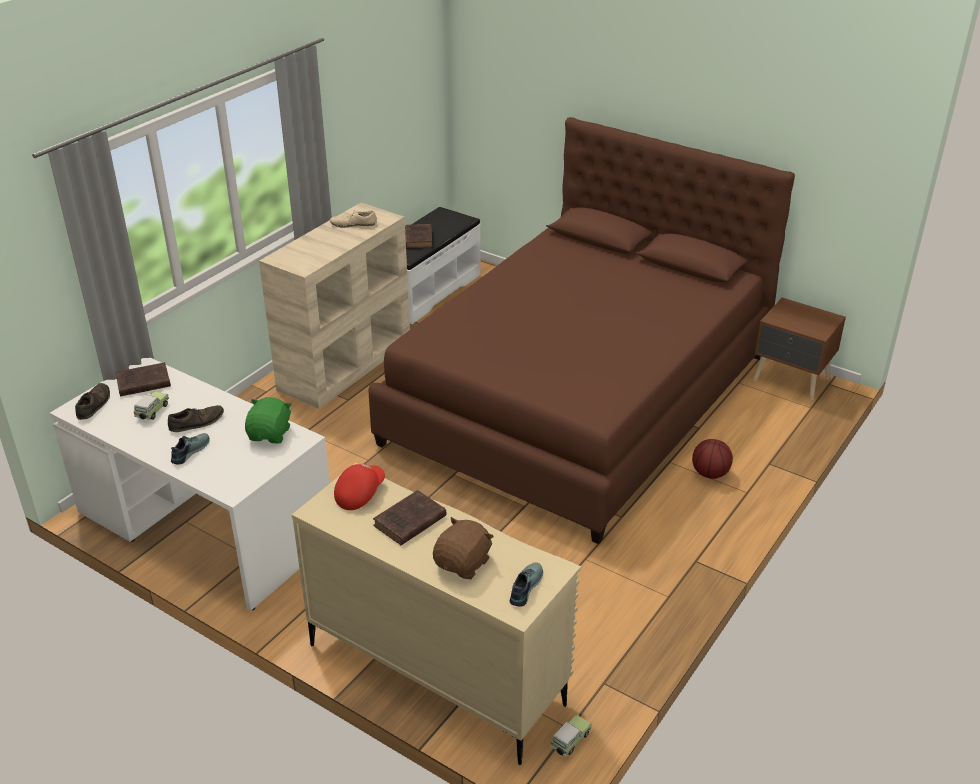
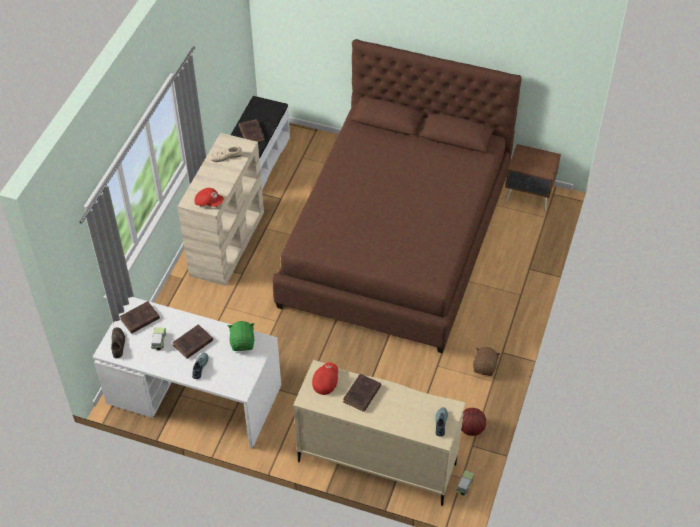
camera: 15 degrees left, 15 degrees up
(197, 422) = (192, 343): brown shoe -> brown book
(303, 262) = (209, 202): none -> red cap
(463, 563) = (402, 415): brown plush toy -> brown plush toy (485, 367)
(709, 473) = (495, 284): basketball -> basketball (471, 428)

